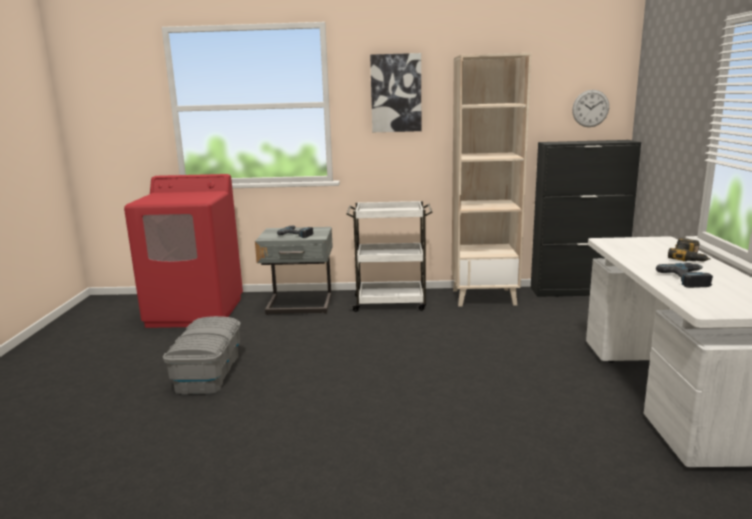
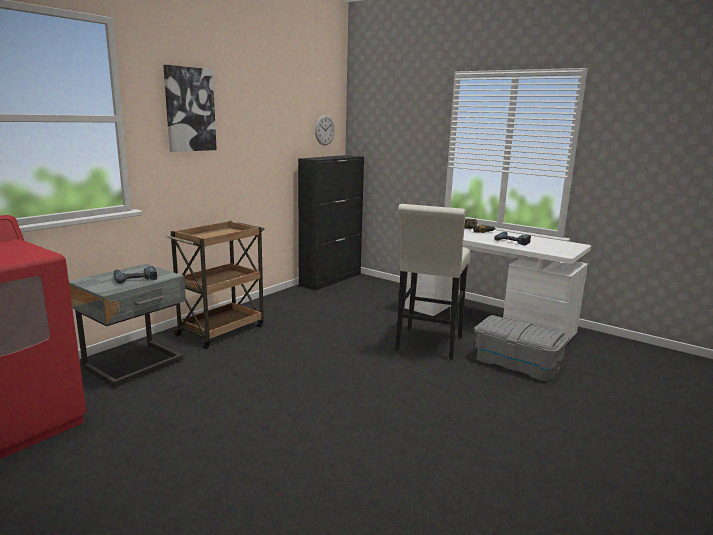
camera: 55 degrees left, 0 degrees up
(208, 373) = (189, 466): grey storage box -> grey storage box (517, 363)
(391, 303) = (222, 330): white cart -> brown cart
(484, 297) = (283, 301): beige bookcase -> none
(529, 384) = (428, 345): none -> white stool

